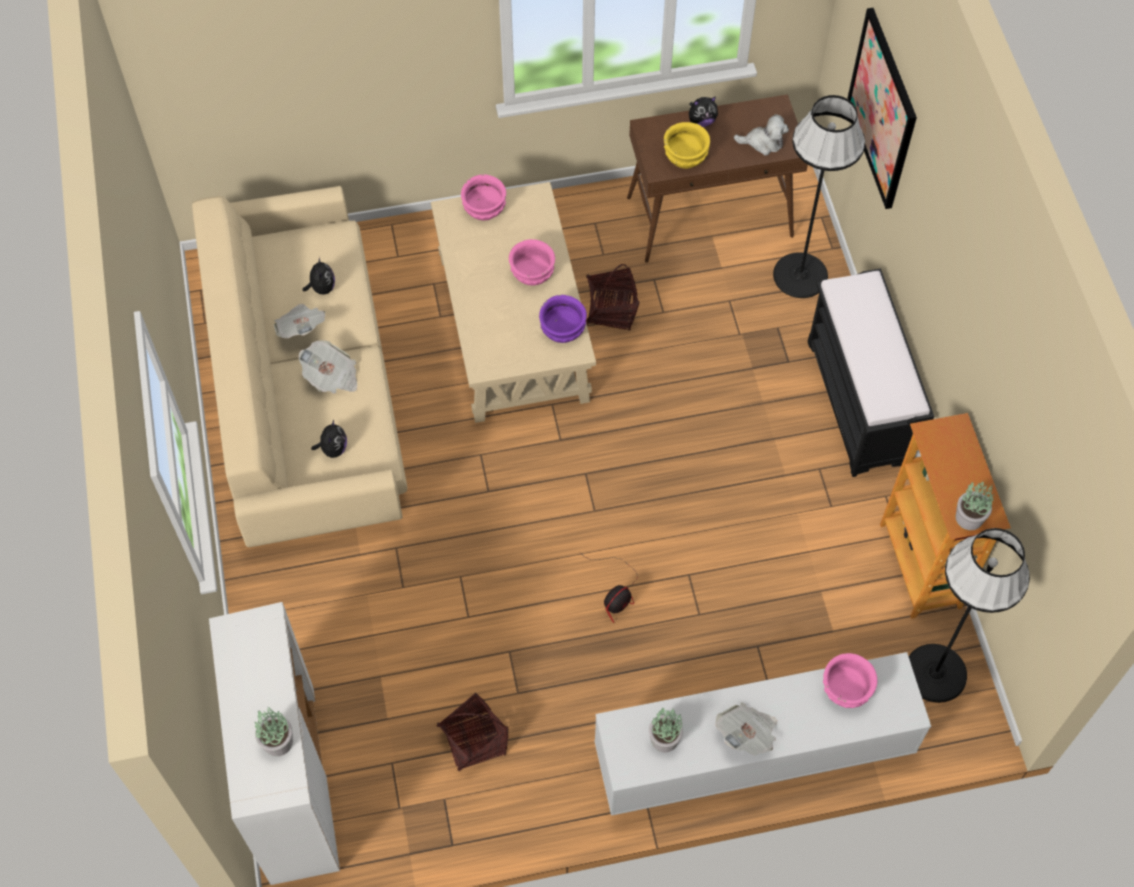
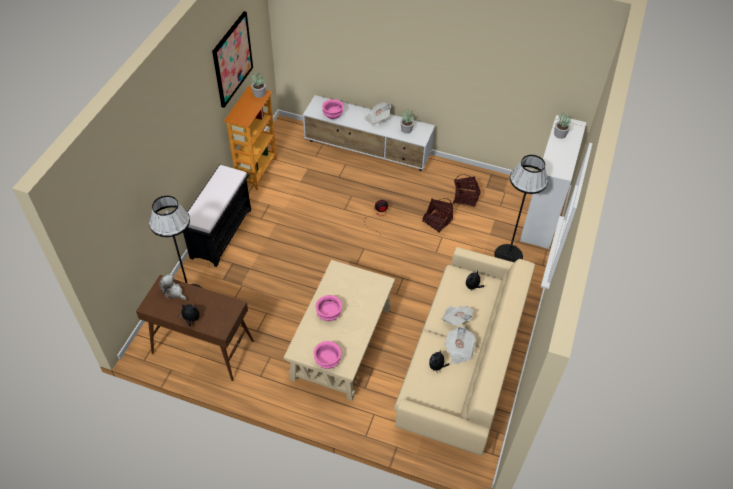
camera: 150 degrees left, 10 degrees down
(563, 329) = (335, 280): purple bowl -> none
(612, 310) = (289, 326): basket -> basket (437, 221)
(686, 156) = (216, 305): yellow bowl -> none
(882, 109) = (137, 207): picture -> picture (232, 59)
(935, 673) = (284, 141): black floor lamp -> black floor lamp (508, 255)

